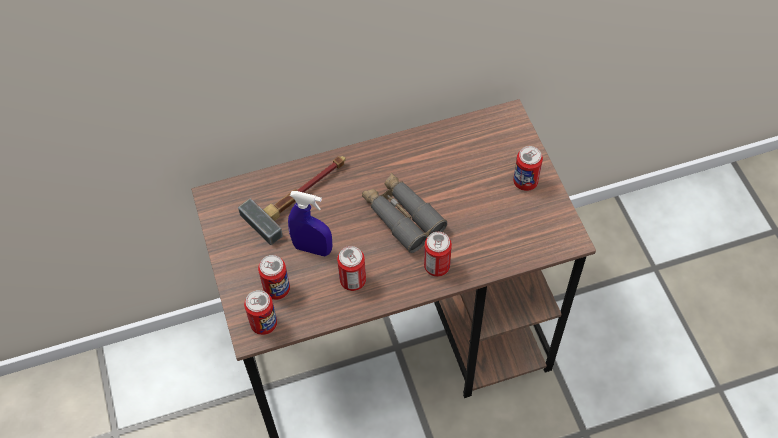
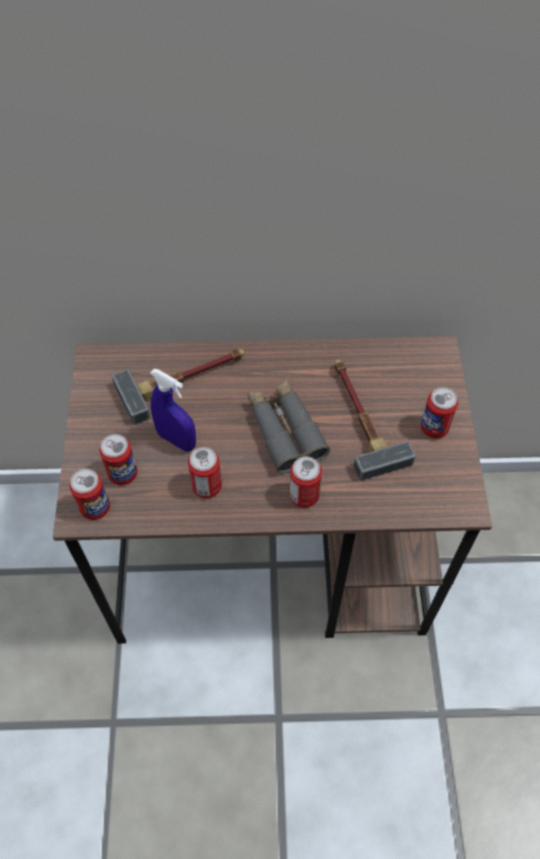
camera: 15 degrees right, 0 degrees up
(462, 189) = (360, 417): none -> hammer

